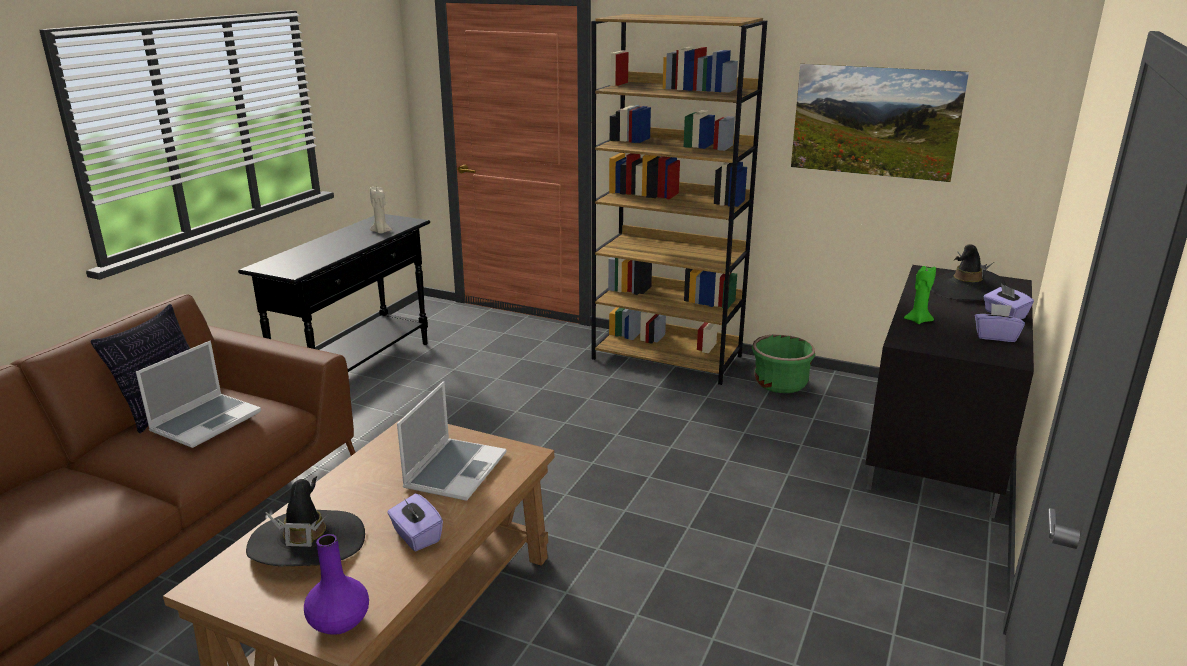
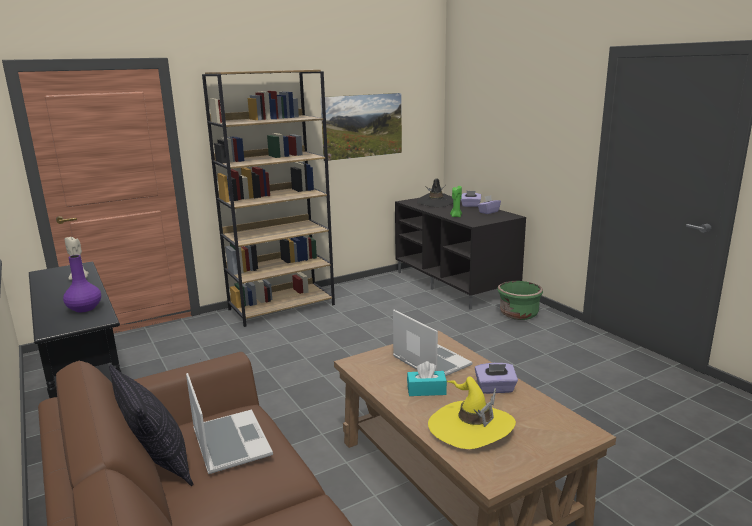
camera: 55 degrees left, 5 degrees down
(307, 544) = (471, 427): black hat -> yellow hat
(339, 622) = (569, 431): purple vase -> purple vase (84, 308)
(378, 489) = (426, 390): none -> turquoise tissue box
(780, 384) = (357, 292): green planter -> green planter (518, 314)

